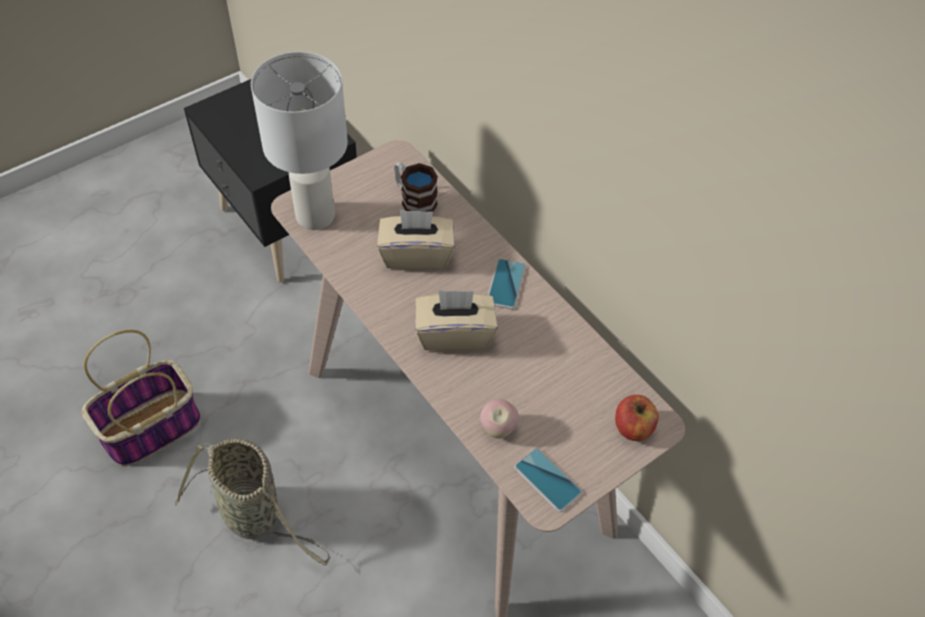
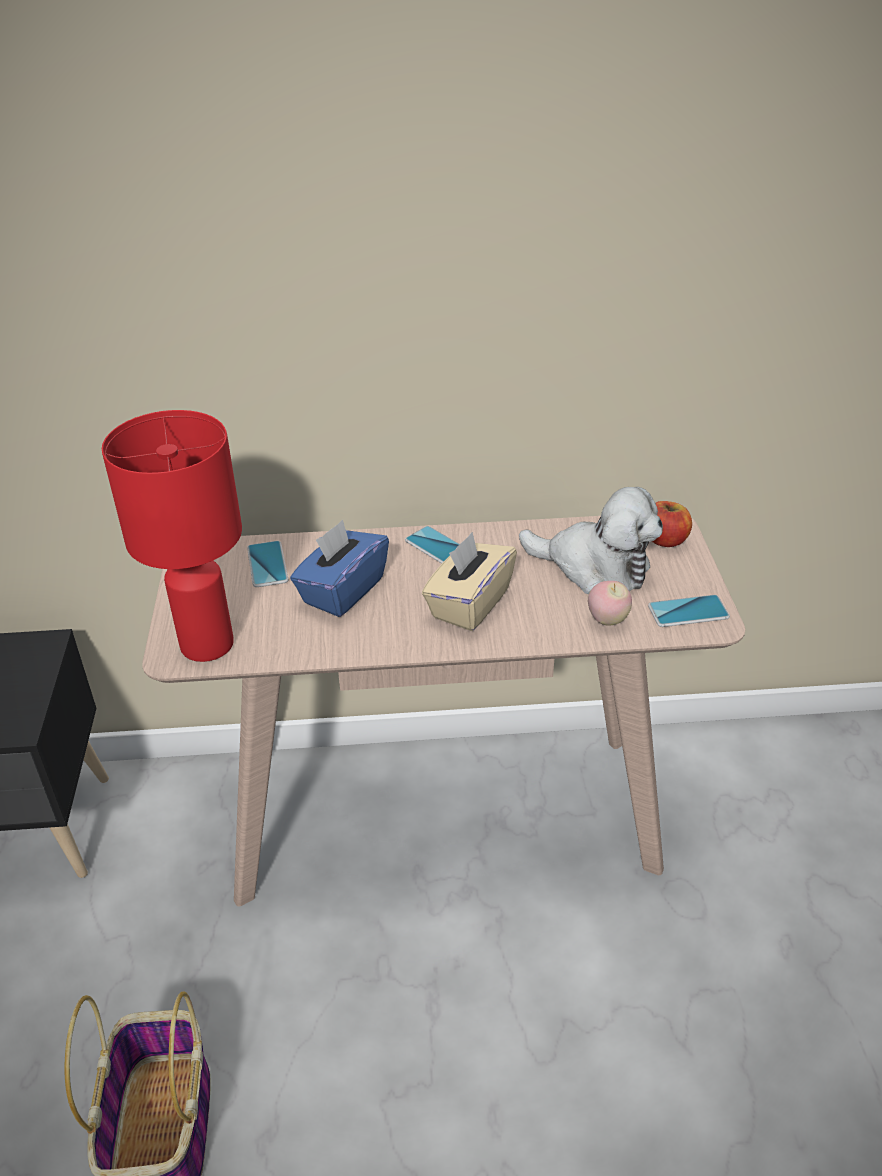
camera: 55 degrees left, 15 degrees down
(255, 516) = (388, 1056): basket -> none
(315, 214) = (205, 643): white table lamp -> red table lamp
(414, 199) = (267, 564): mug -> phone
(416, 254) = (342, 591): beige tissue box -> blue tissue box
(558, 393) = (594, 567): none -> plush toy

